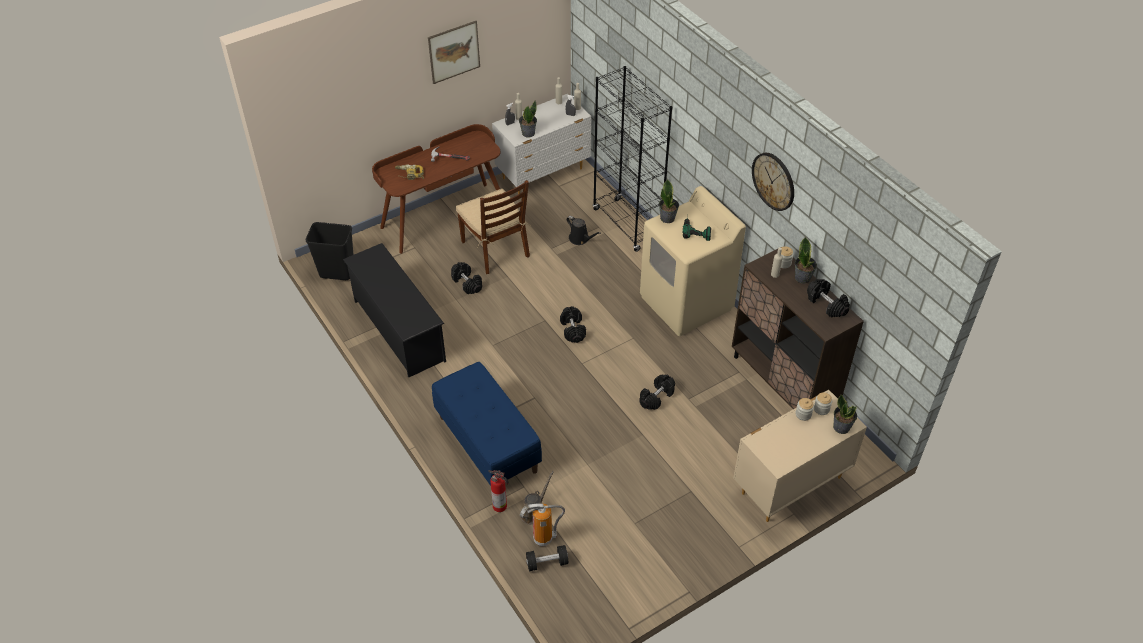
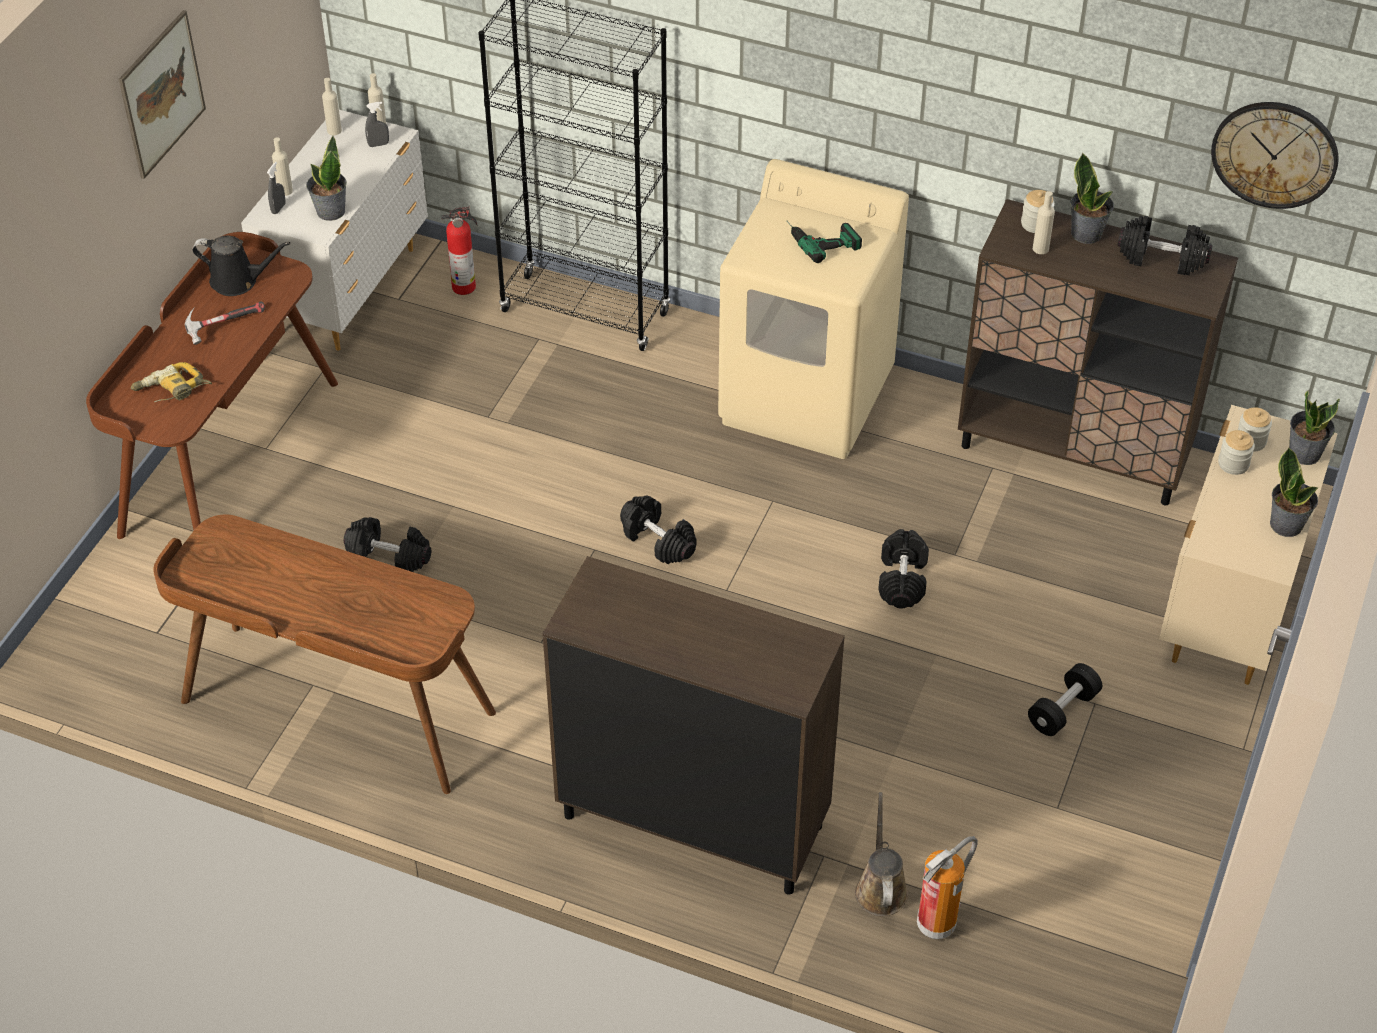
camera: 35 degrees left, 0 degrees up
(337, 272) = (108, 664): black trash can -> none
(398, 330) = (336, 709): black shoe rack -> brown desk
(487, 444) = (691, 820): blue bench -> brown cabinet
(495, 249) = (385, 468): brown chair -> none
(500, 506) = (815, 913): fire extinguisher -> fire extinguisher (465, 286)
(547, 563) = (980, 960): black dumbbell -> black dumbbell (1063, 710)
(580, 239) = (525, 375): black watering can -> black watering can (238, 281)
(667, 218) = (756, 242): potted plant -> potted plant (1286, 524)
(773, 181) = (967, 80): wall clock -> wall clock (1275, 154)

